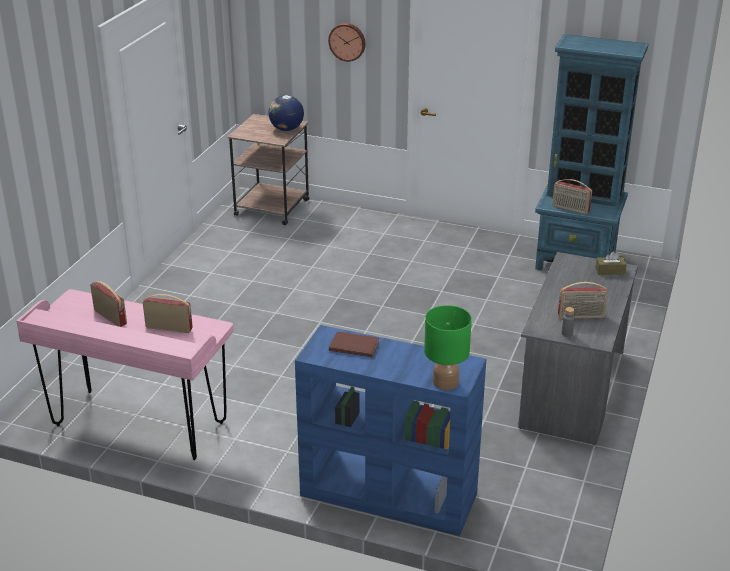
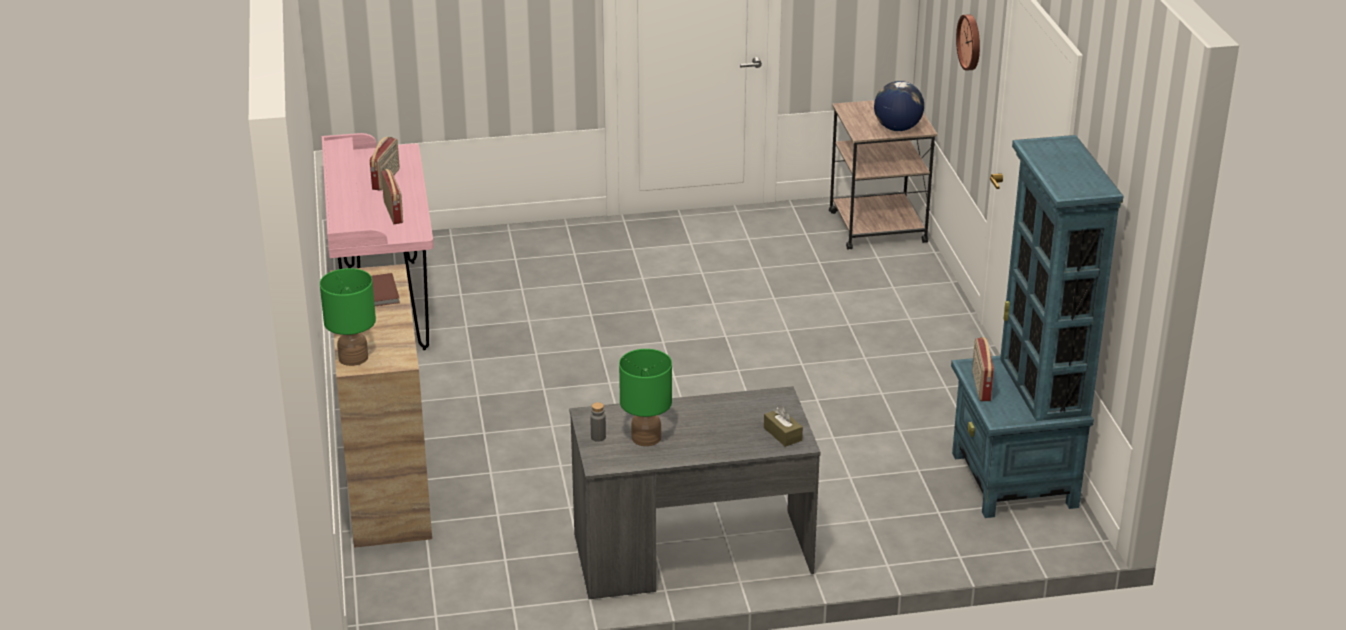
camera: 60 degrees right, 0 degrees up
(388, 495) = (386, 484): blue bookcase -> brown bookcase
(581, 316) = (646, 438): radio -> green table lamp

